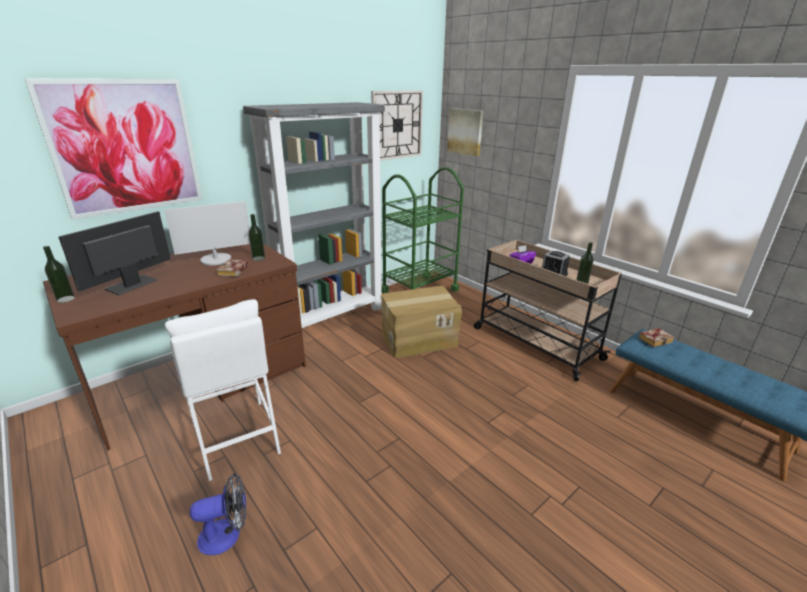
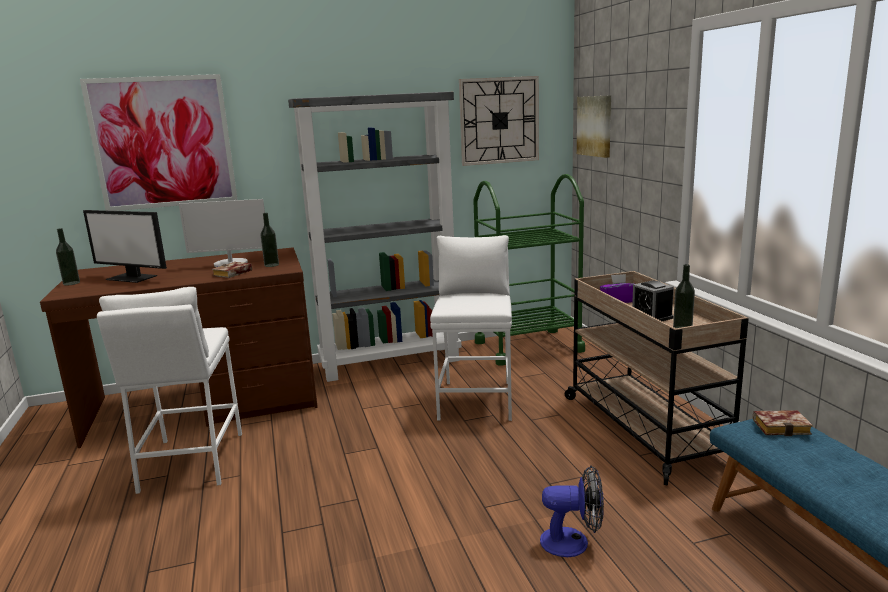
camera: 25 degrees right, 10 degrees down
(131, 285) = (132, 277): monitor -> monitor turned 120 degrees counterclockwise
(227, 534) = (112, 543): fan -> fan (573, 542)
(418, 339) = (476, 400): cardboard box -> white stool

